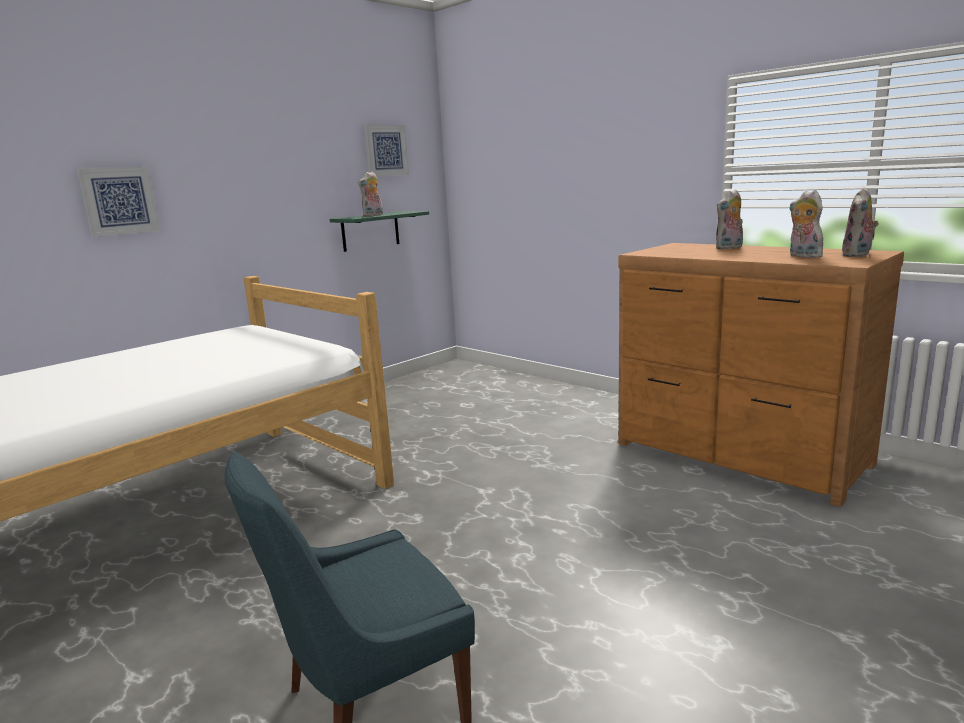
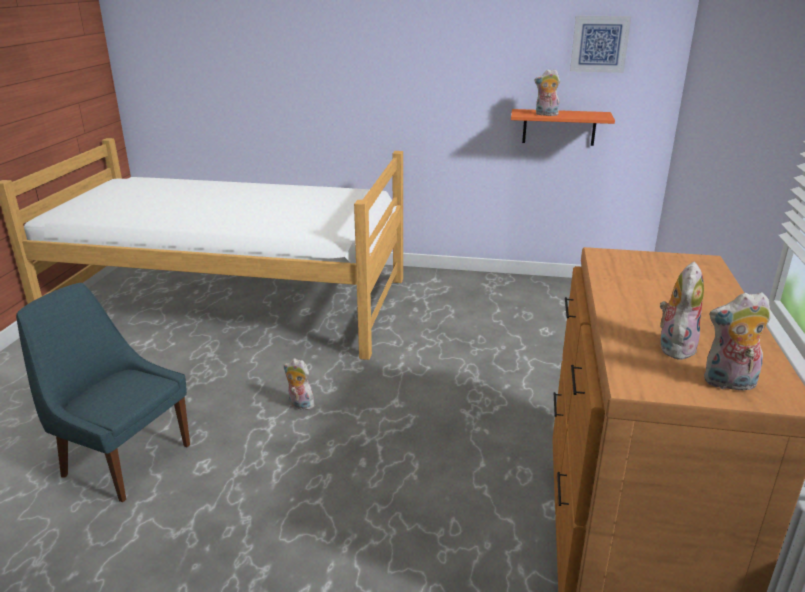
camera: 55 degrees right, 10 degrees up
(119, 201) = (331, 73): picture -> none
(370, 231) = (559, 127): green shelf -> orange shelf
(729, 248) = (704, 293): plush toy -> plush toy (299, 405)

